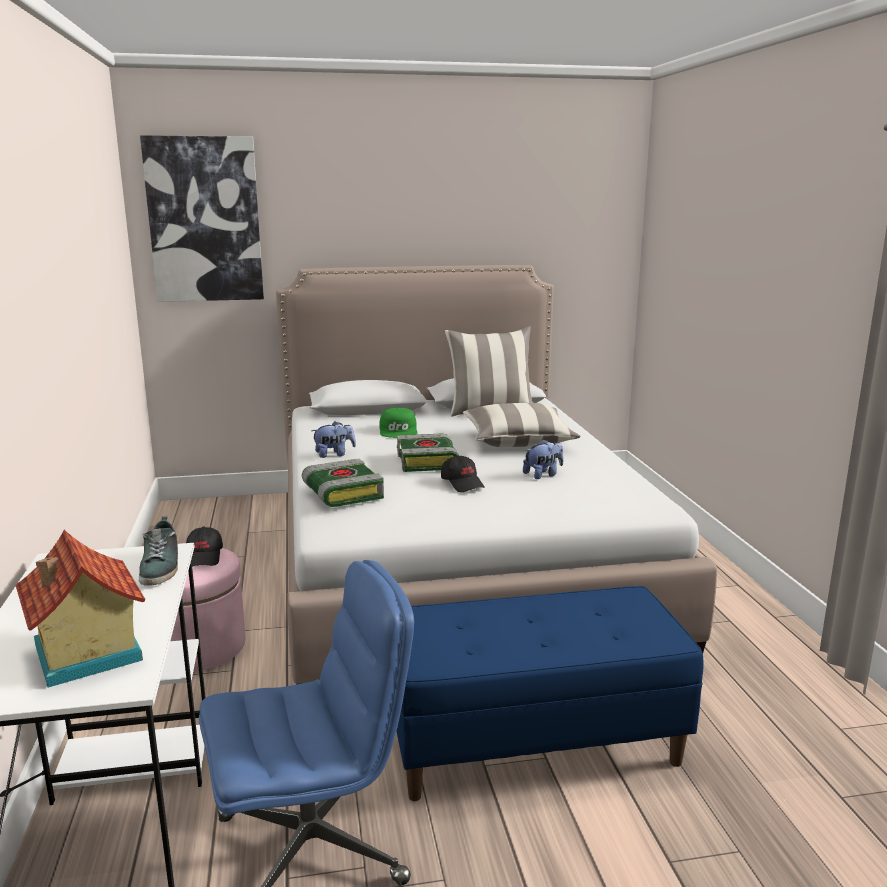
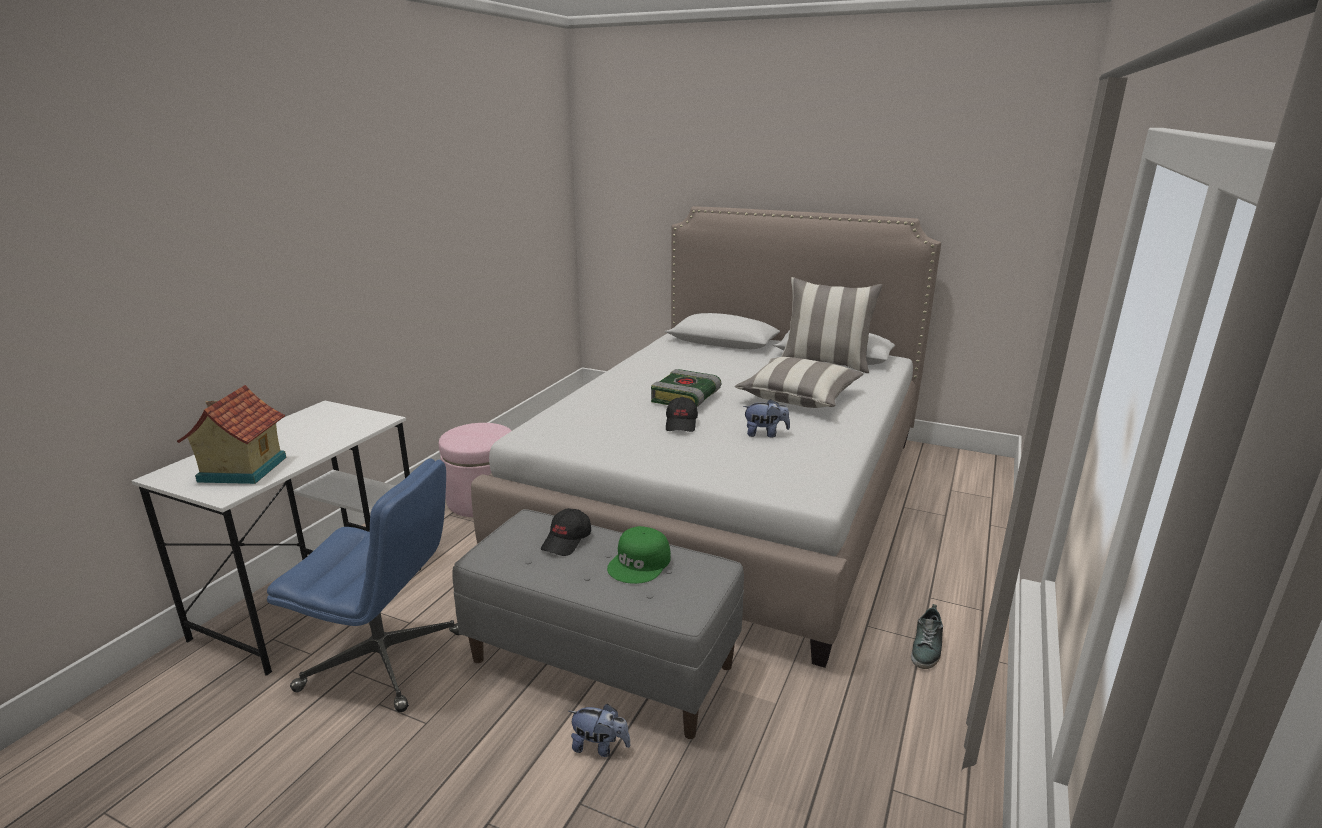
camera: 35 degrees right, 5 degrees up
(161, 567) = (361, 428): shoe -> shoe (927, 648)
(204, 220) = (626, 158): picture -> none
(204, 557) = (488, 433): black cap -> black cap (567, 541)
(334, 454) = (631, 375): plush toy -> plush toy (600, 747)
(341, 493) = (578, 407): book -> none
(399, 431) = (714, 366): green cap -> green cap (640, 563)
(533, 742) = (603, 662): blue bench -> grey bench

